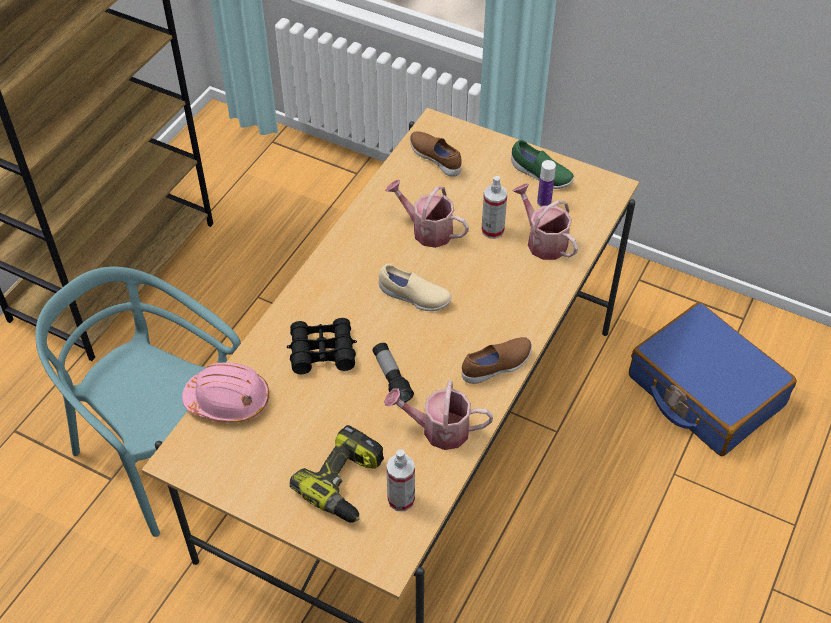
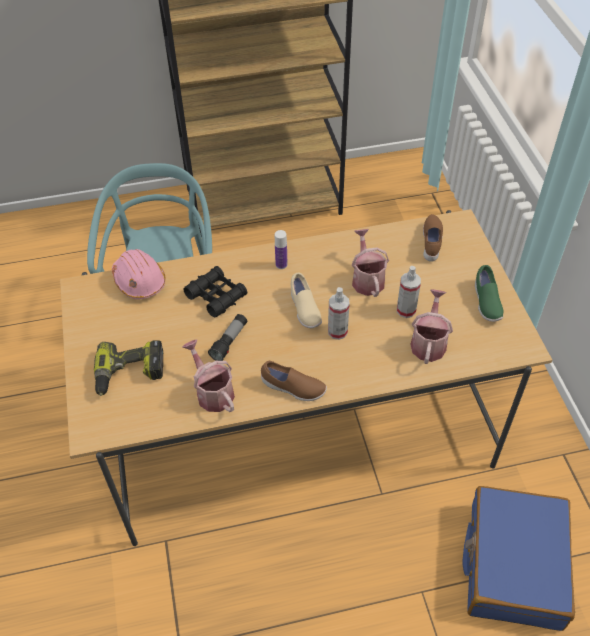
camera: 50 degrees right, 0 degrees up
(401, 499) = (141, 409): spray bottle -> spray bottle (337, 331)
(544, 202) = (464, 320): bottle -> bottle (281, 264)

